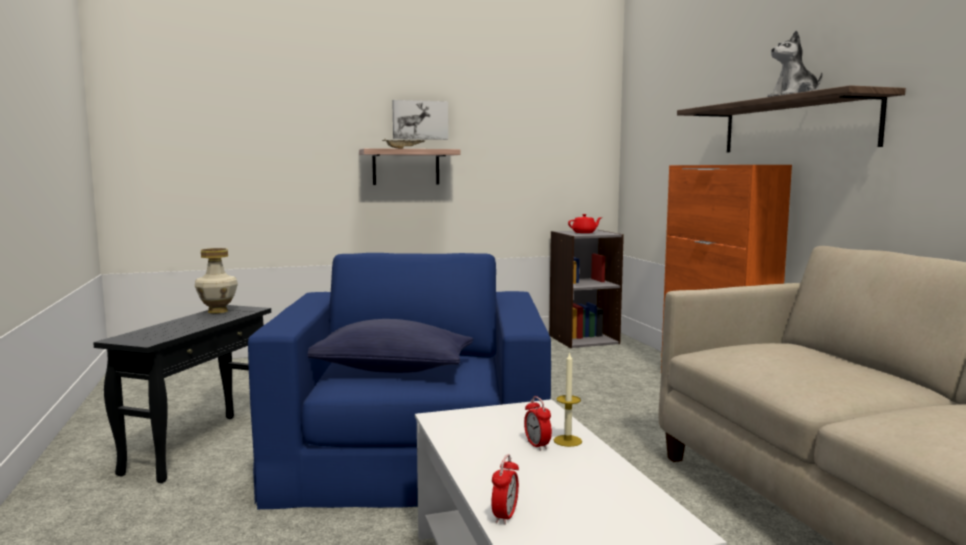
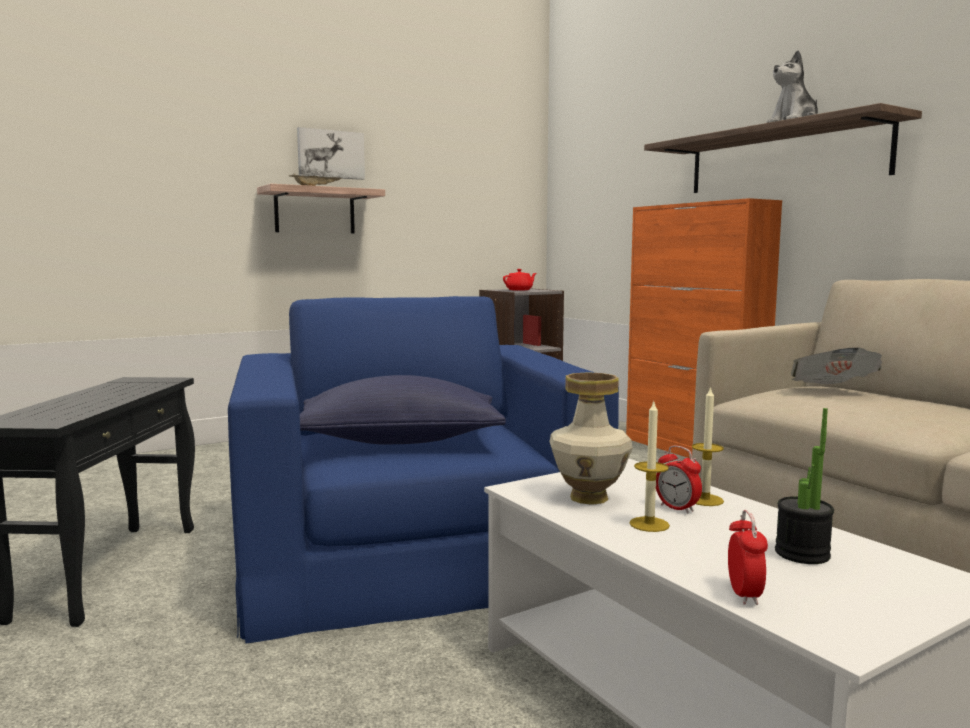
camera: 15 degrees left, 0 degrees up
(217, 311) = (119, 384): vase -> vase (588, 498)
(500, 456) = (649, 524): none -> candle
(587, 492) = (802, 554): none -> potted plant
(783, 351) = (833, 391): none -> newspaper

